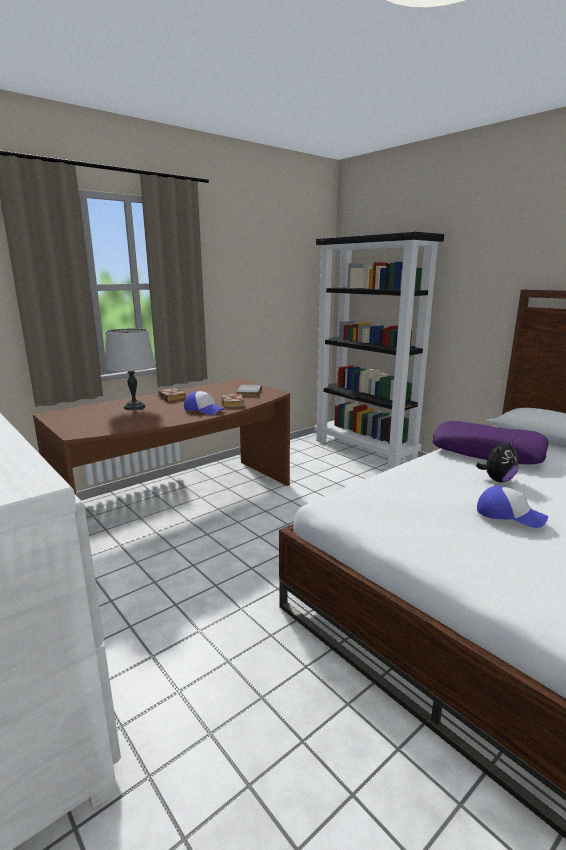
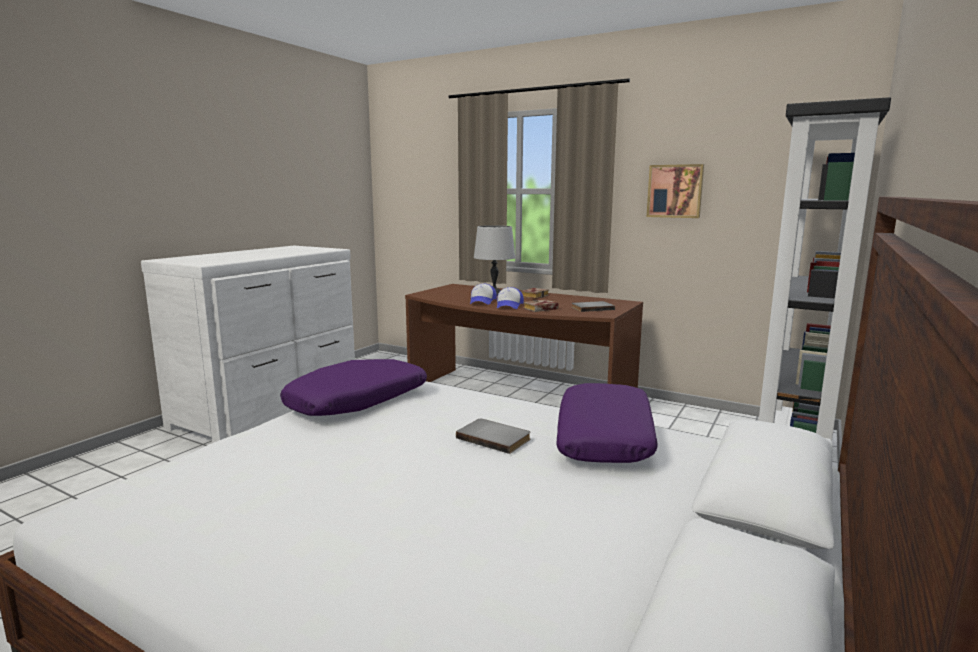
camera: 70 degrees right, 5 degrees down
(239, 284) = (675, 191): none -> picture
(404, 525) = (357, 402): none -> purple pillow
(497, 480) = (495, 437): plush toy -> grey book
(509, 515) = (390, 438): cap -> cap (482, 301)

